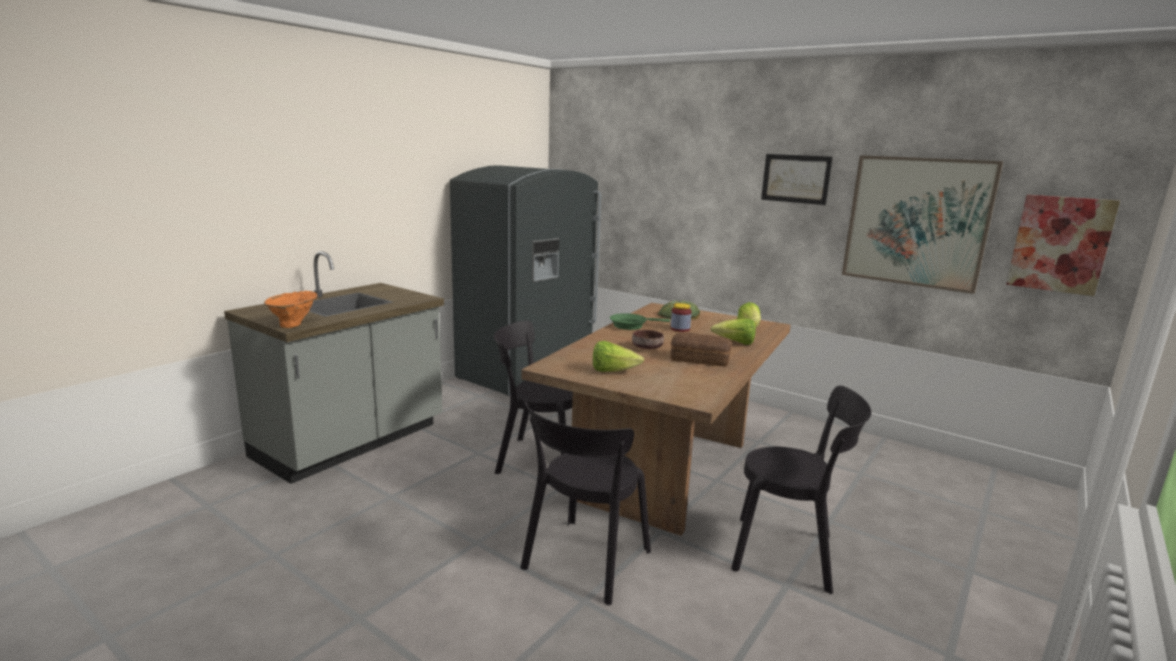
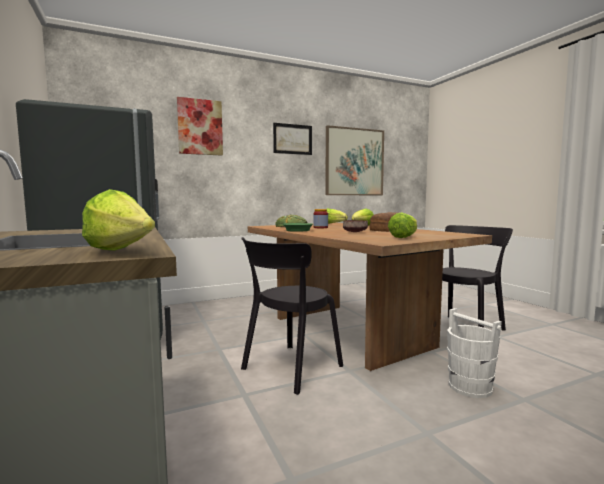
camera: 60 degrees left, 10 degrees down
(295, 324) = (123, 252): orange vase -> lettuce
(584, 563) = (470, 387): black chair -> white bucket
(1060, 244) = (404, 168): picture -> picture (200, 127)

